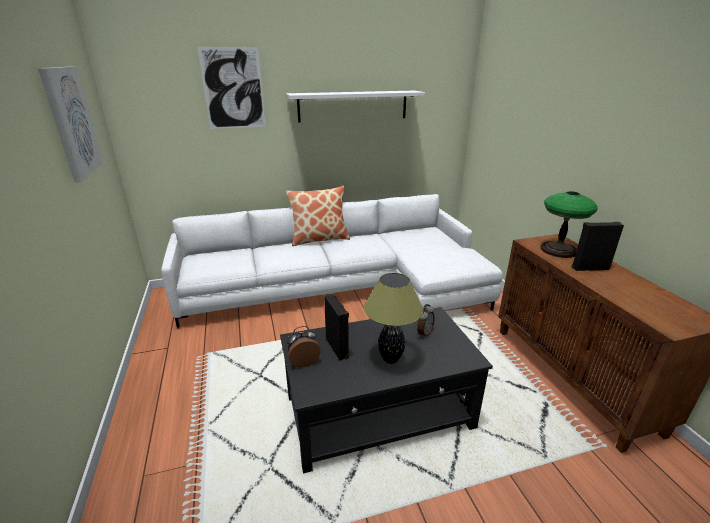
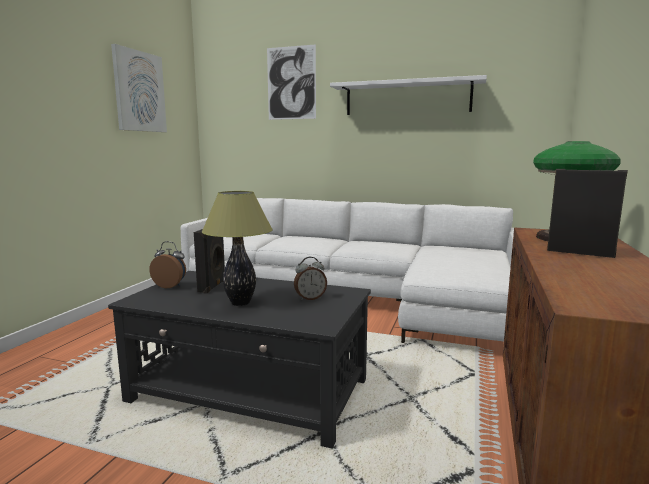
camera: 35 degrees right, 15 degrees down
(319, 239) = (347, 238): pillow -> none

